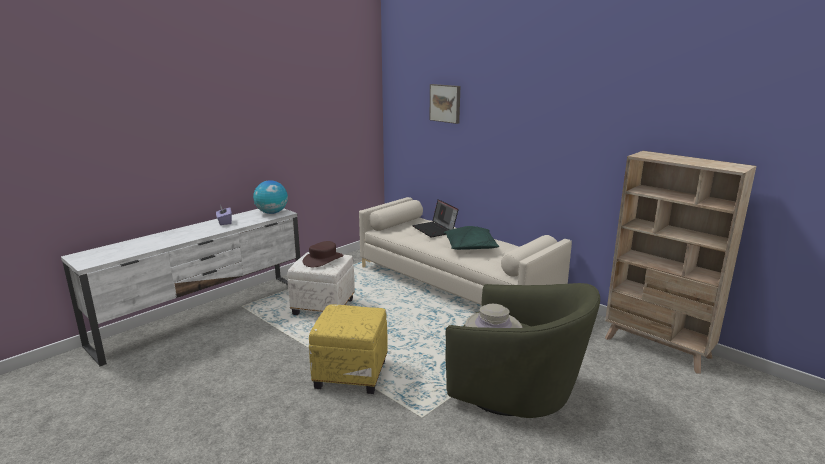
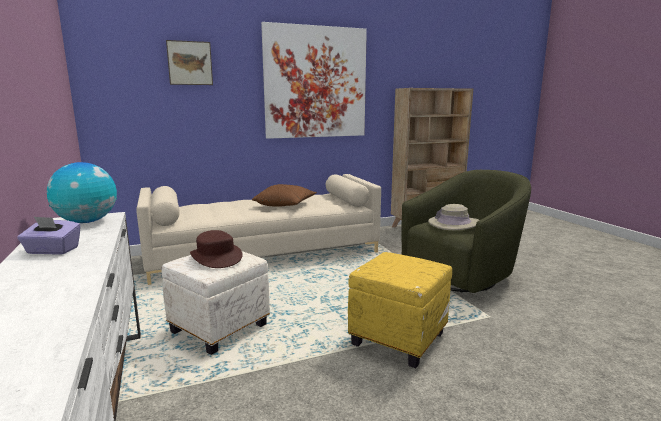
camera: 65 degrees left, 5 degrees down
(435, 229) = (220, 206): laptop -> none
(470, 248) = (285, 205): green pillow -> brown pillow
(547, 131) = (315, 83): none -> picture

